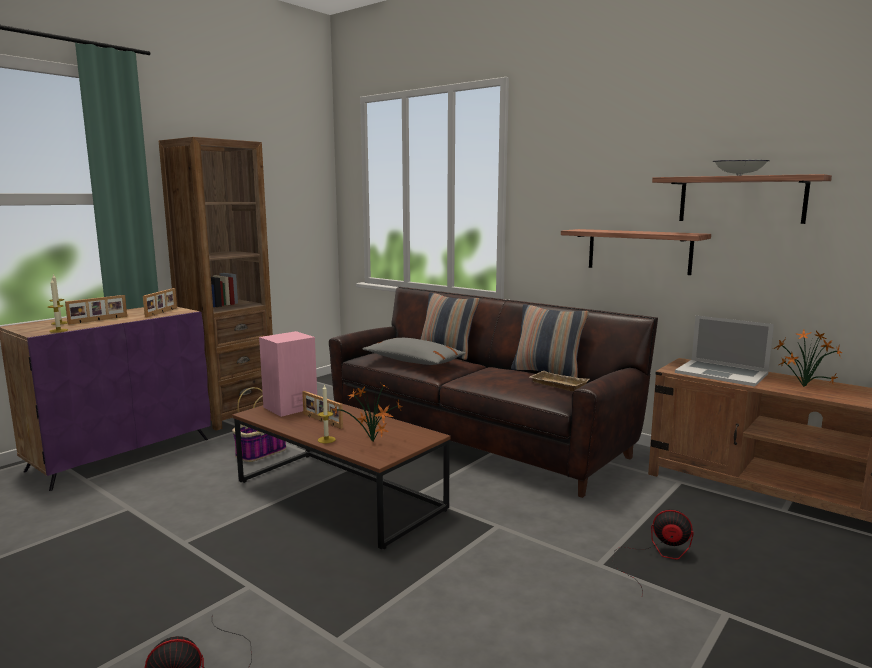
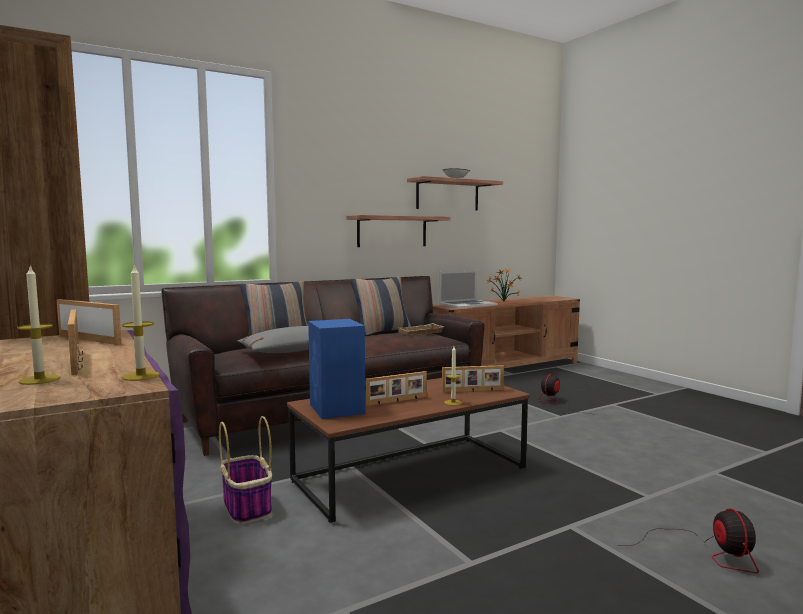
camera: 70 degrees left, 5 degrees down
(289, 407) = (337, 409): pink speaker -> blue speaker
(372, 443) = (473, 391): potted plant -> picture frame

